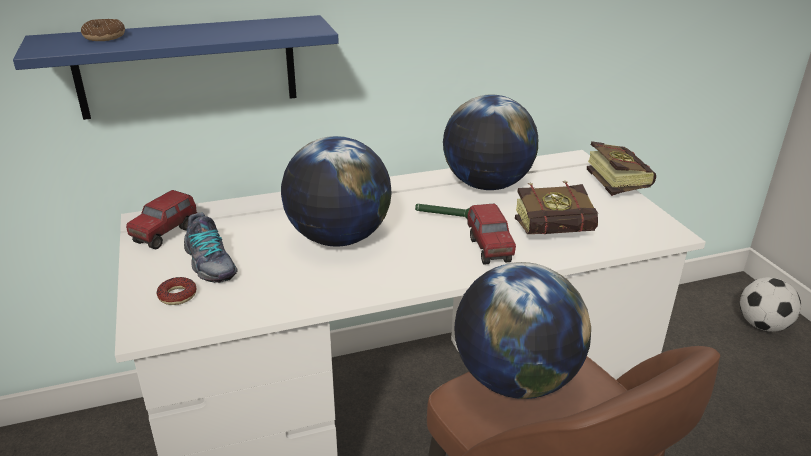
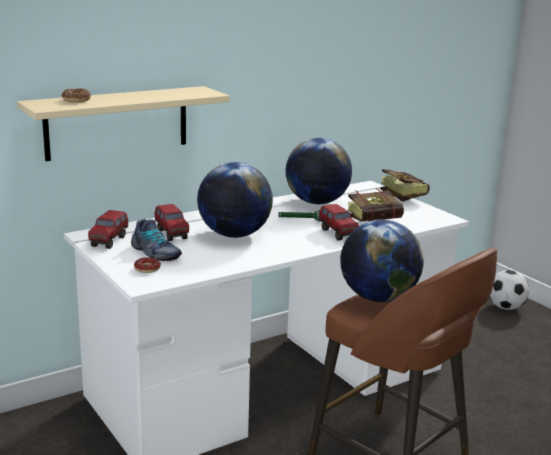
camera: 15 degrees left, 10 degrees down
(187, 67) = (117, 122): blue shelf -> beige shelf
(255, 228) = (171, 234): none -> toy truck

